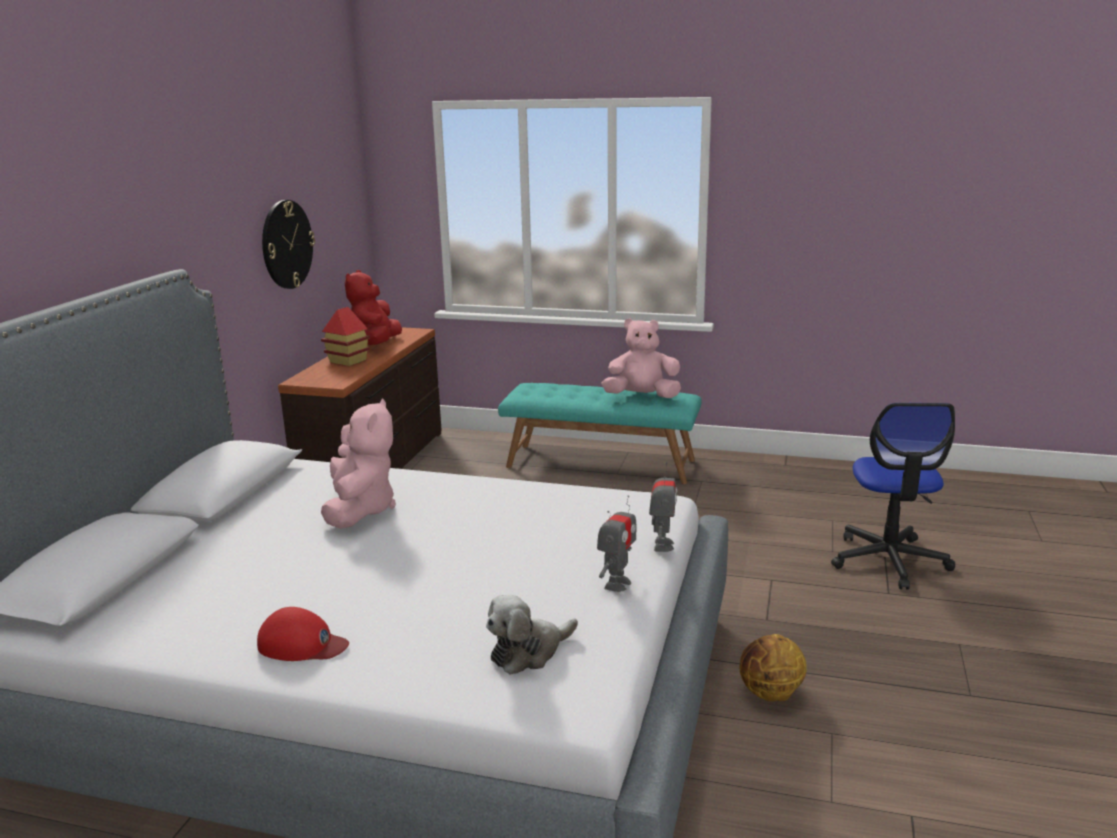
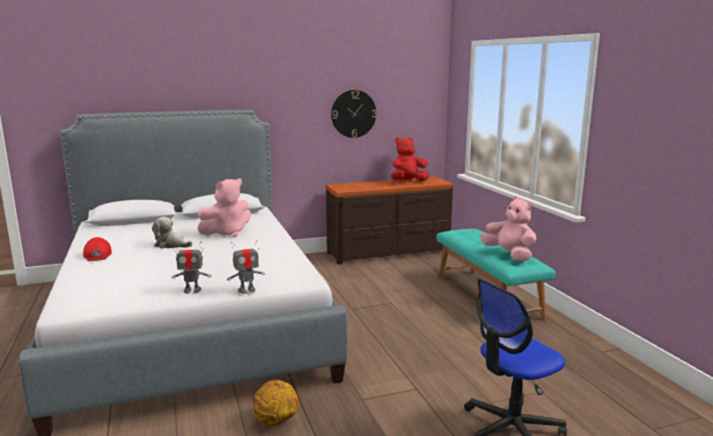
camera: 55 degrees right, 5 degrees down
(347, 361) = (375, 184): toy house -> none
(529, 652) = (108, 288): plush toy -> plush toy (171, 245)

